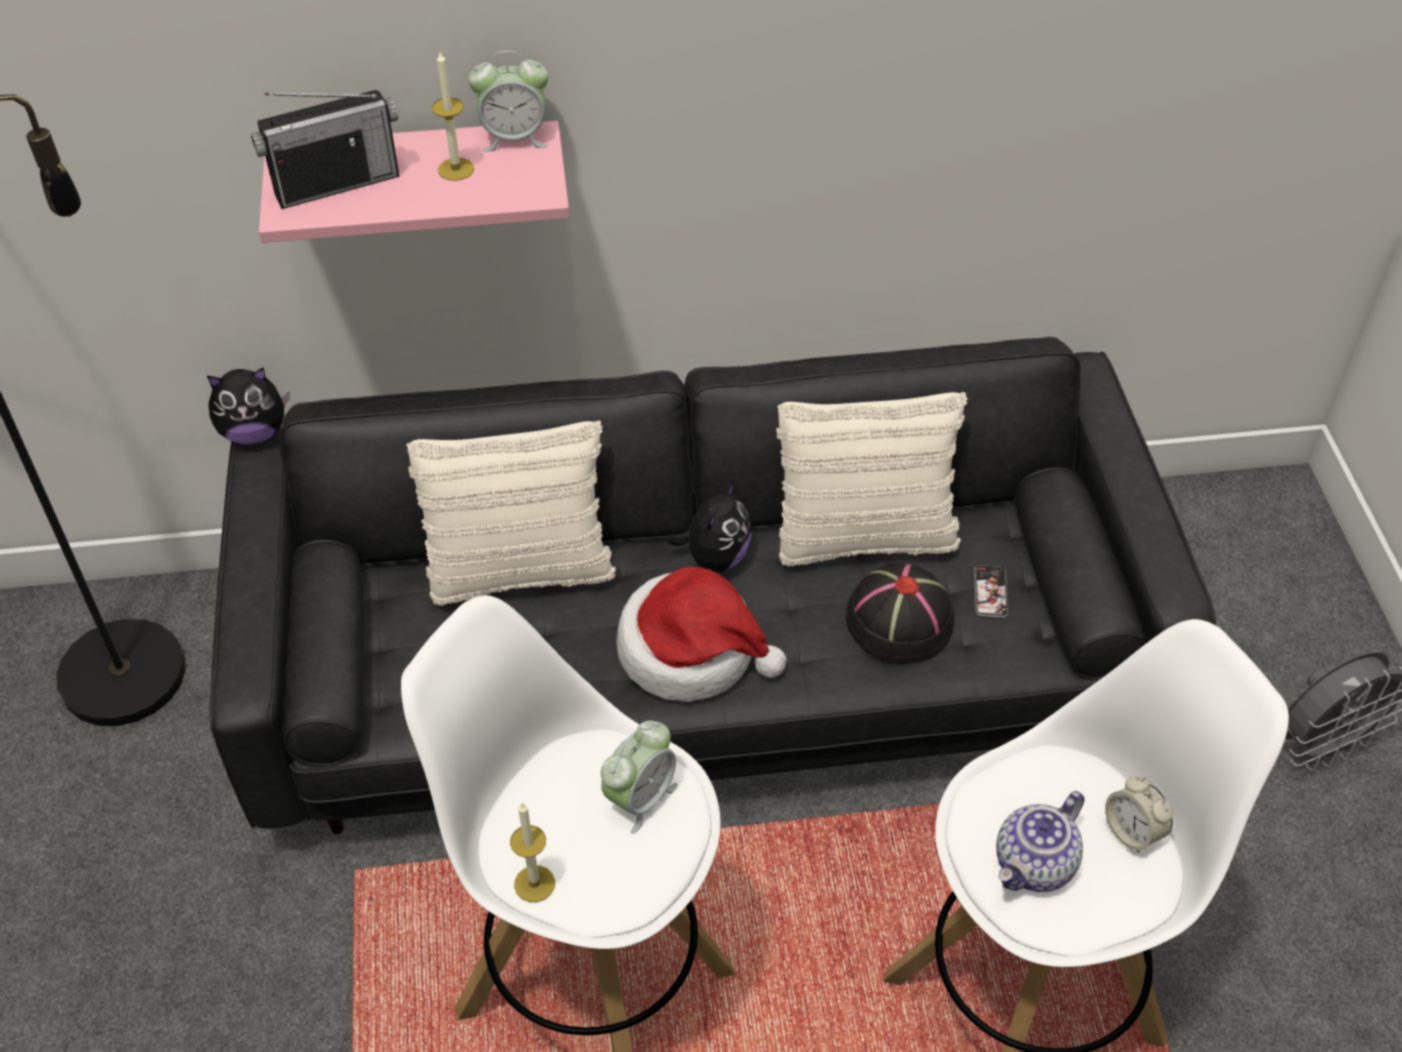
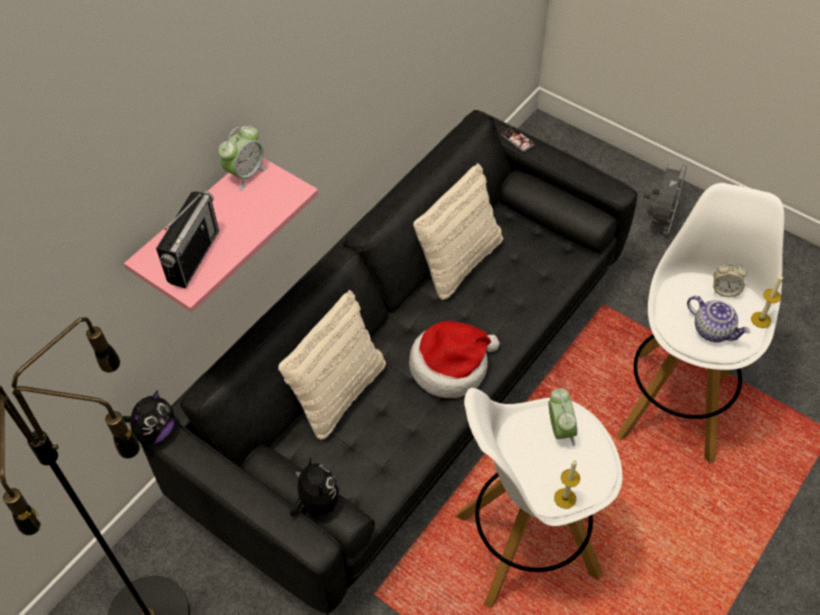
camera: 45 degrees left, 5 degrees up
(456, 169) = (240, 208): candle -> candle (761, 320)
(715, 557) = (411, 319): plush toy -> plush toy (317, 501)
(898, 620) = (512, 286): black hat -> none
(990, 592) = (530, 246): phone -> phone (517, 139)
(1035, 865) = (713, 330): teapot -> teapot turned 45 degrees counterclockwise

